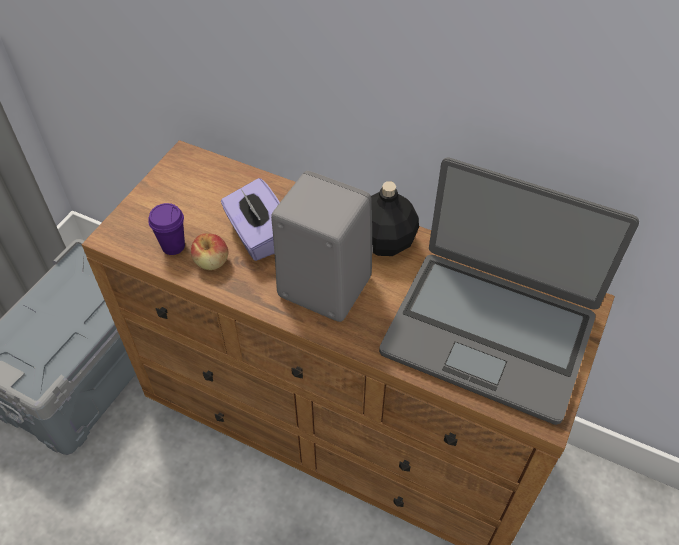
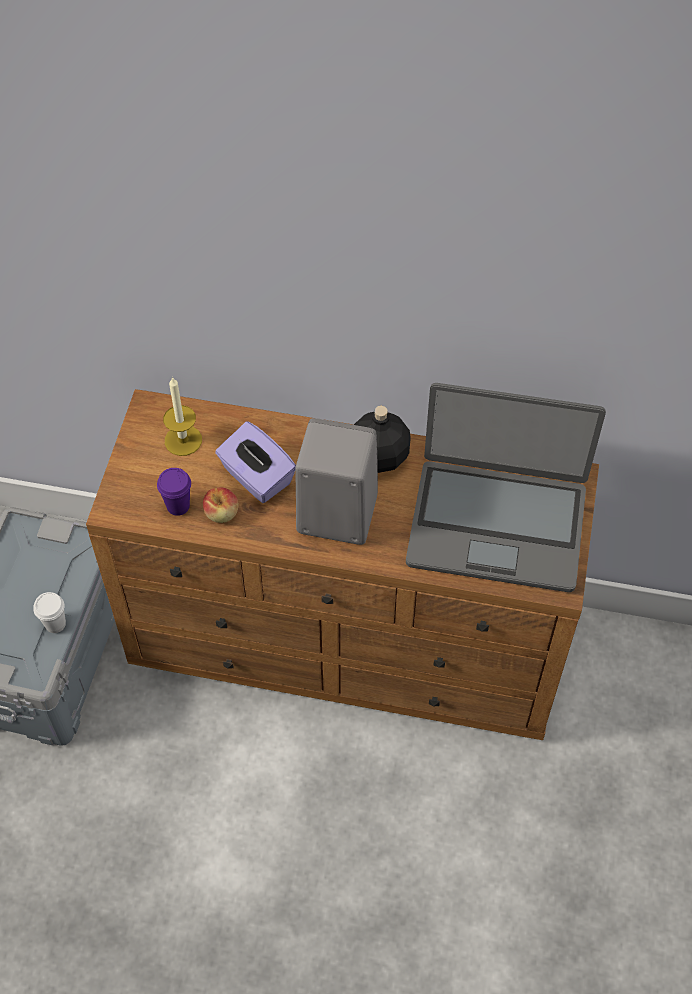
camera: 15 degrees left, 5 degrees up
(74, 343) = (55, 624): none -> white cup
(203, 190) = (183, 440): none -> candle

